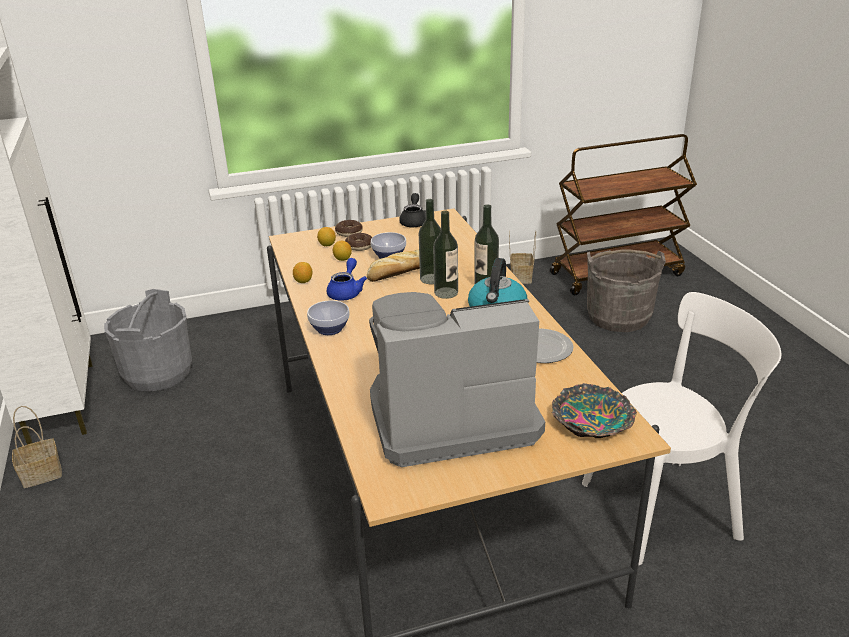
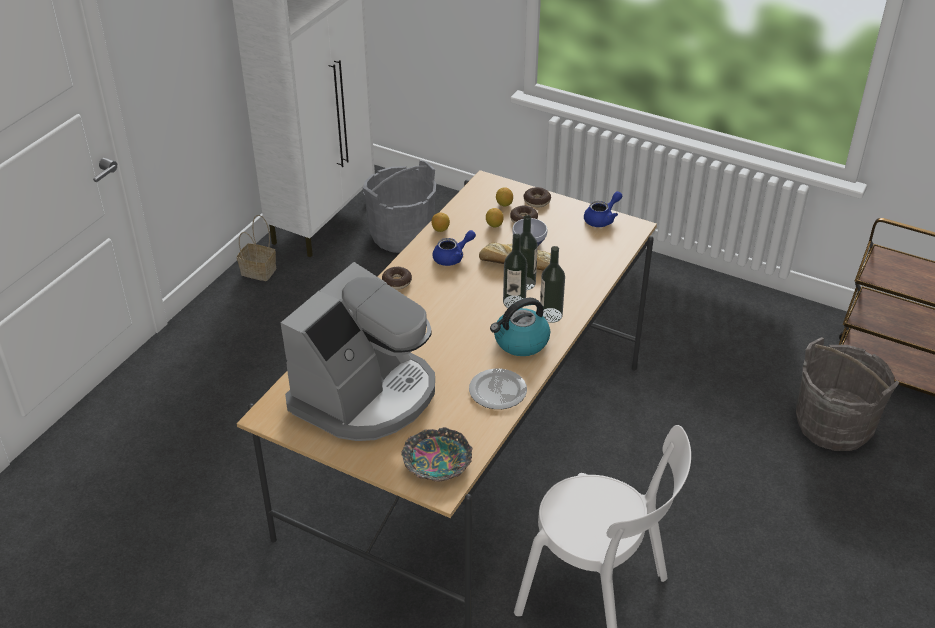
camera: 45 degrees right, 10 degrees up
(329, 329) = (397, 282): bowl -> donut
(415, 221) = (602, 219): black teapot -> blue teapot
(449, 416) = (366, 395): coffee machine -> coffee machine turned 90 degrees clockwise
(520, 277) = (804, 323): basket -> none

